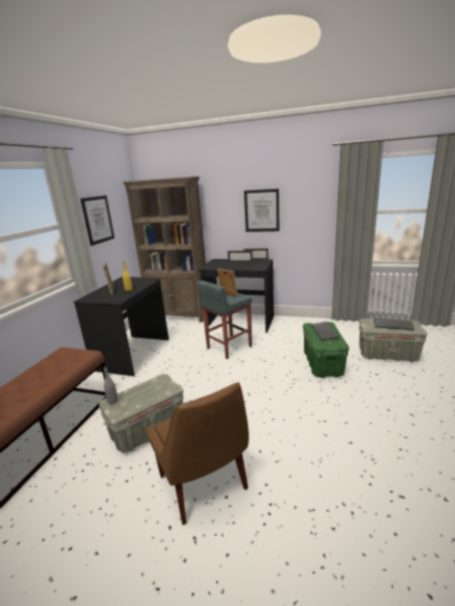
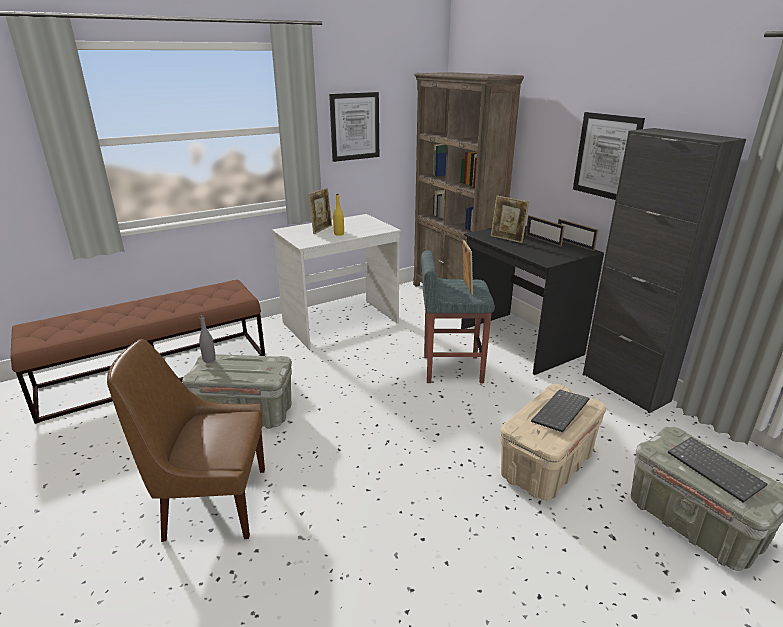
camera: 40 degrees right, 5 degrees up
(133, 354) = (341, 323): black desk -> white desk
(204, 485) = (211, 503): brown chair -> brown chair turned 75 degrees clockwise
(224, 266) = (507, 239): none -> picture frame
(305, 321) = (625, 387): none -> black cabinet
(323, 364) = (546, 467): green storage box -> beige storage box

